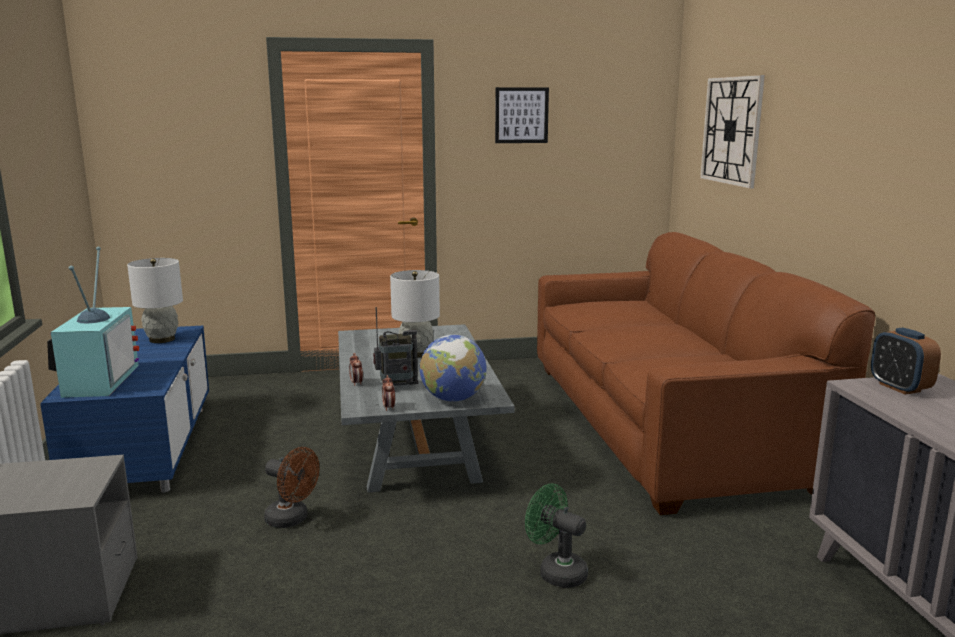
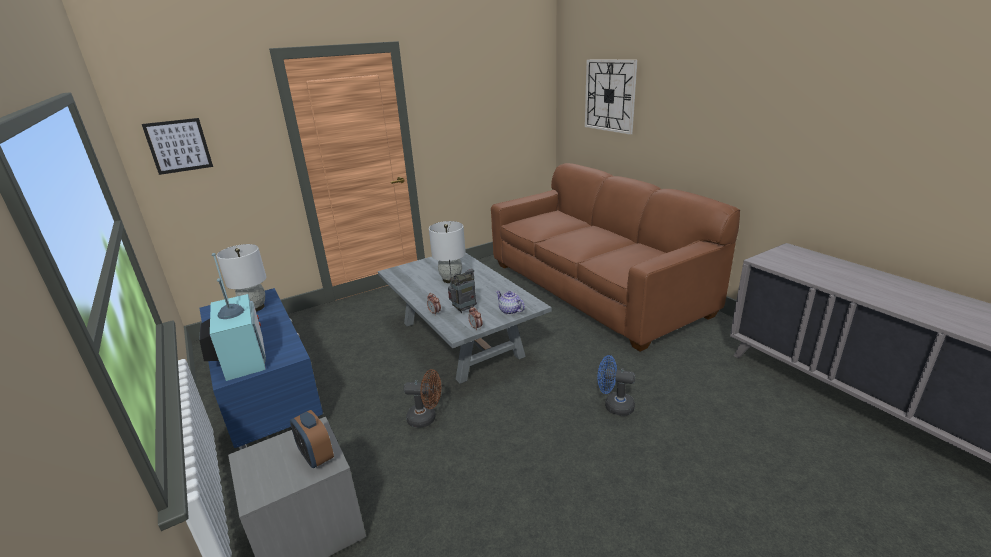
camera: 20 degrees left, 10 degrees up
(453, 399) = (510, 311): globe -> teapot
(521, 115) = (463, 93): picture -> picture (178, 146)
(556, 571) = (614, 405): green fan -> blue fan
(899, 387) = (781, 257): alarm clock -> alarm clock (316, 456)

